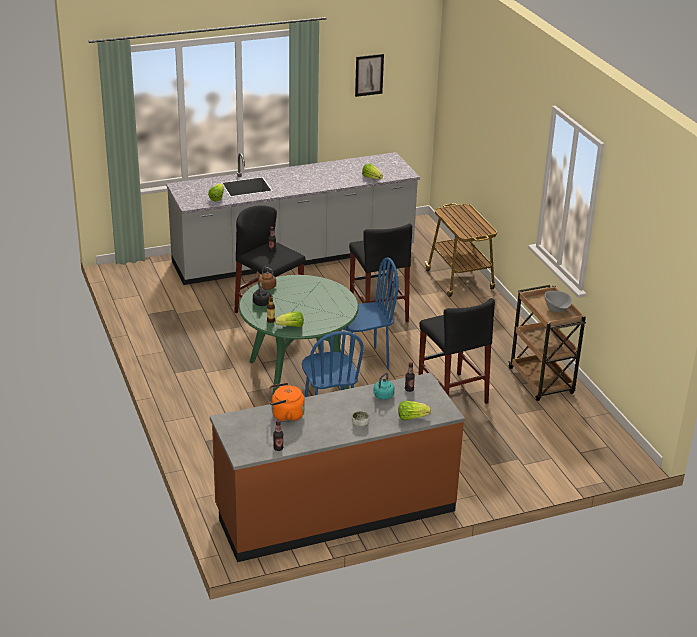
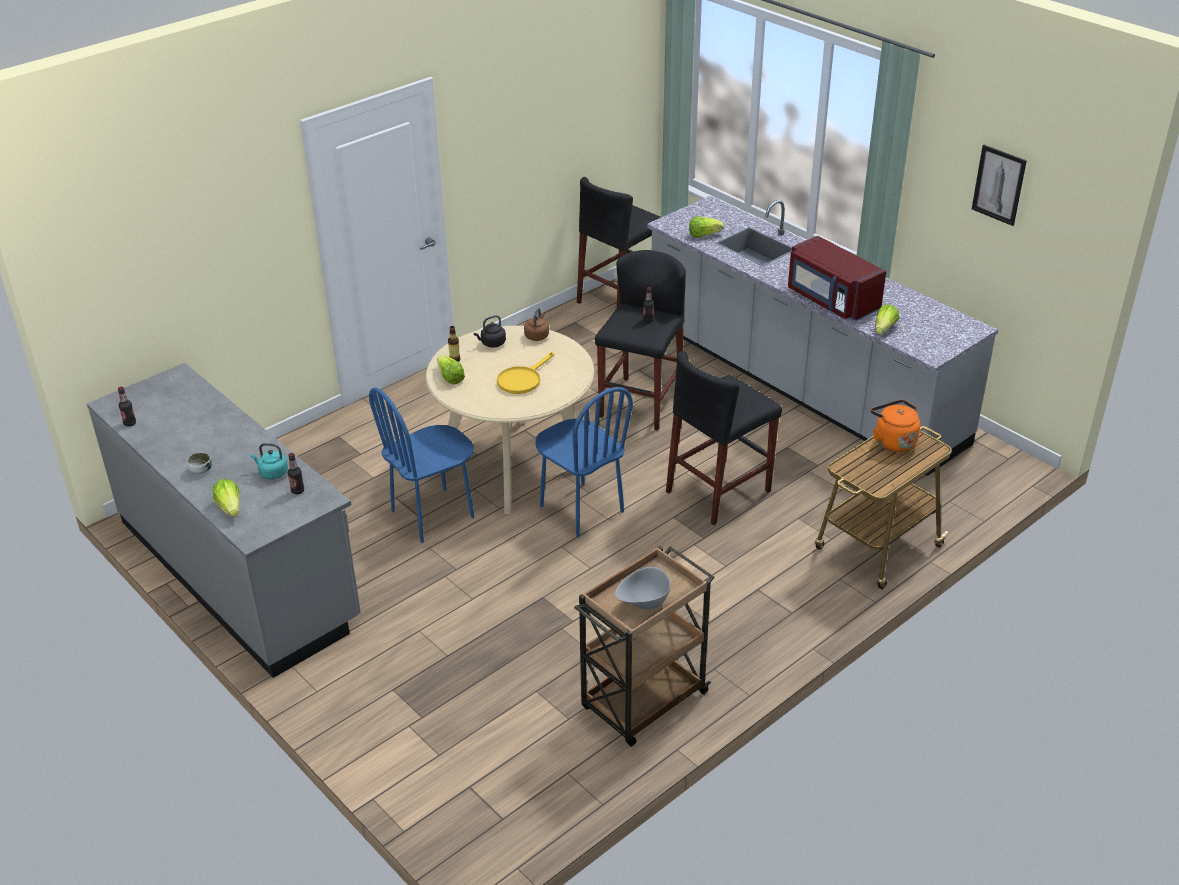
camera: 70 degrees right, 5 degrees up
(285, 415) = (201, 411): orange kettle -> orange kettle (893, 441)
(298, 375) = (515, 465): green dining table -> beige dining table
(314, 302) = (522, 379): none -> yellow frying pan
(329, 183) = (831, 300): none -> red microwave
(335, 510) = (239, 571): brown counter -> grey counter
(452, 393) = (553, 612): black stool -> black stool (619, 299)

